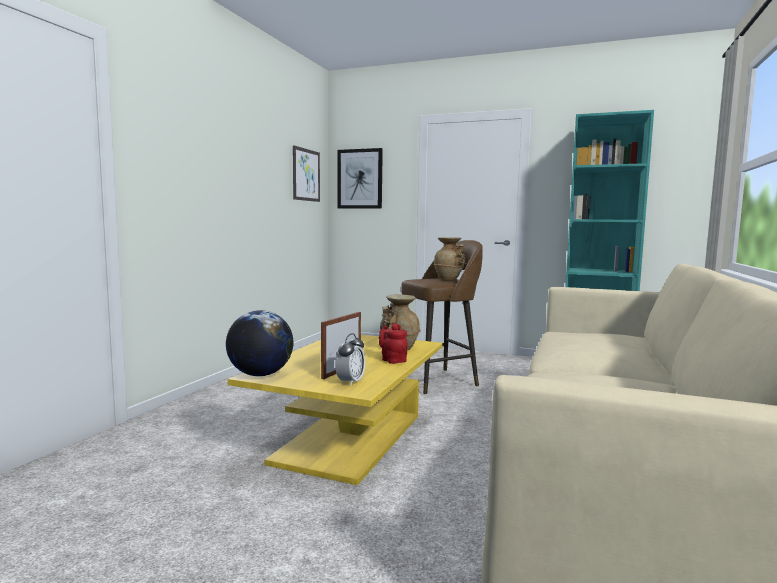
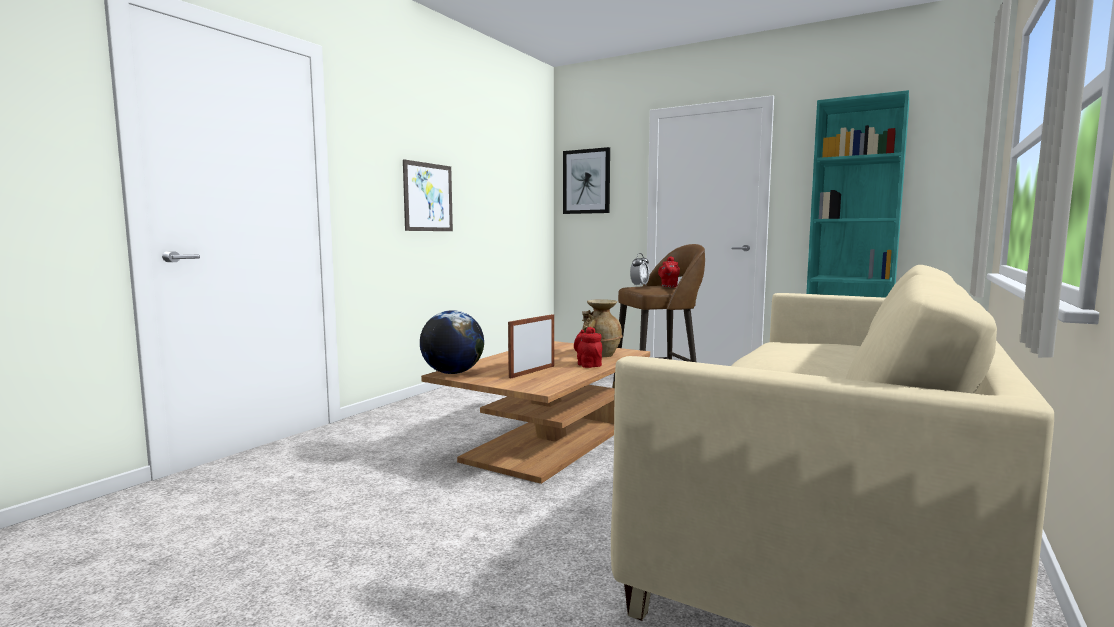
camera: 10 degrees right, 0 degrees up
(306, 175) = (528, 179): picture -> picture (428, 197)
(350, 382) = (535, 381): alarm clock -> alarm clock (639, 286)
(350, 438) = (546, 444): yellow coffee table -> brown coffee table
(449, 279) = (669, 286): beige vase -> red teapot

